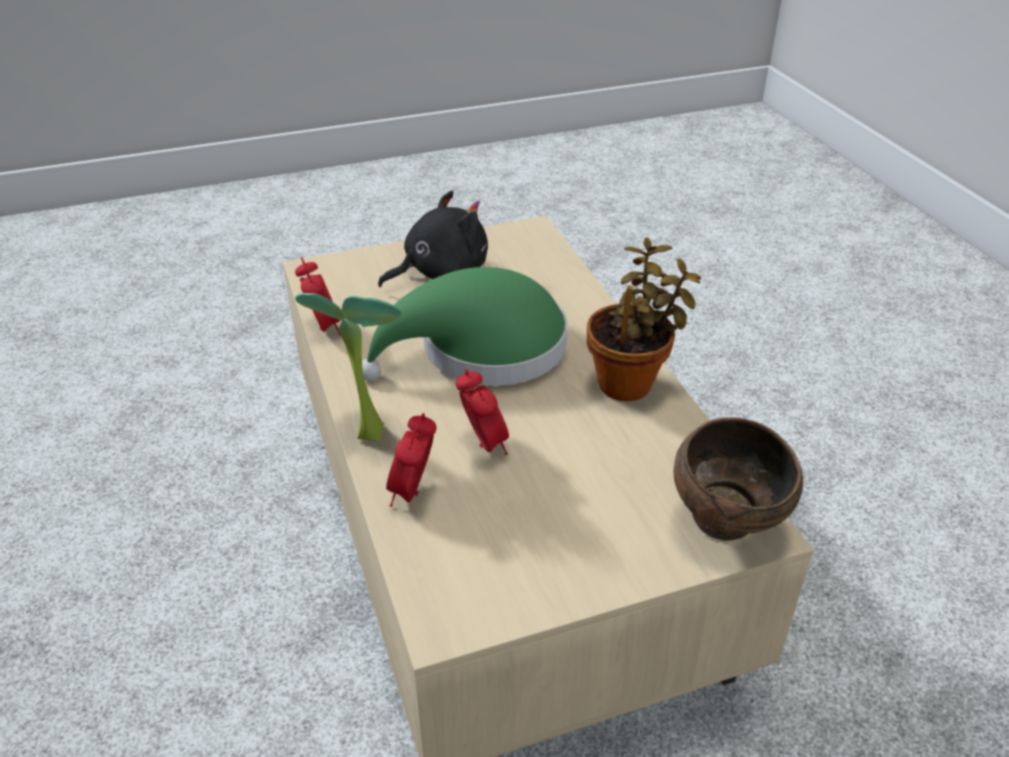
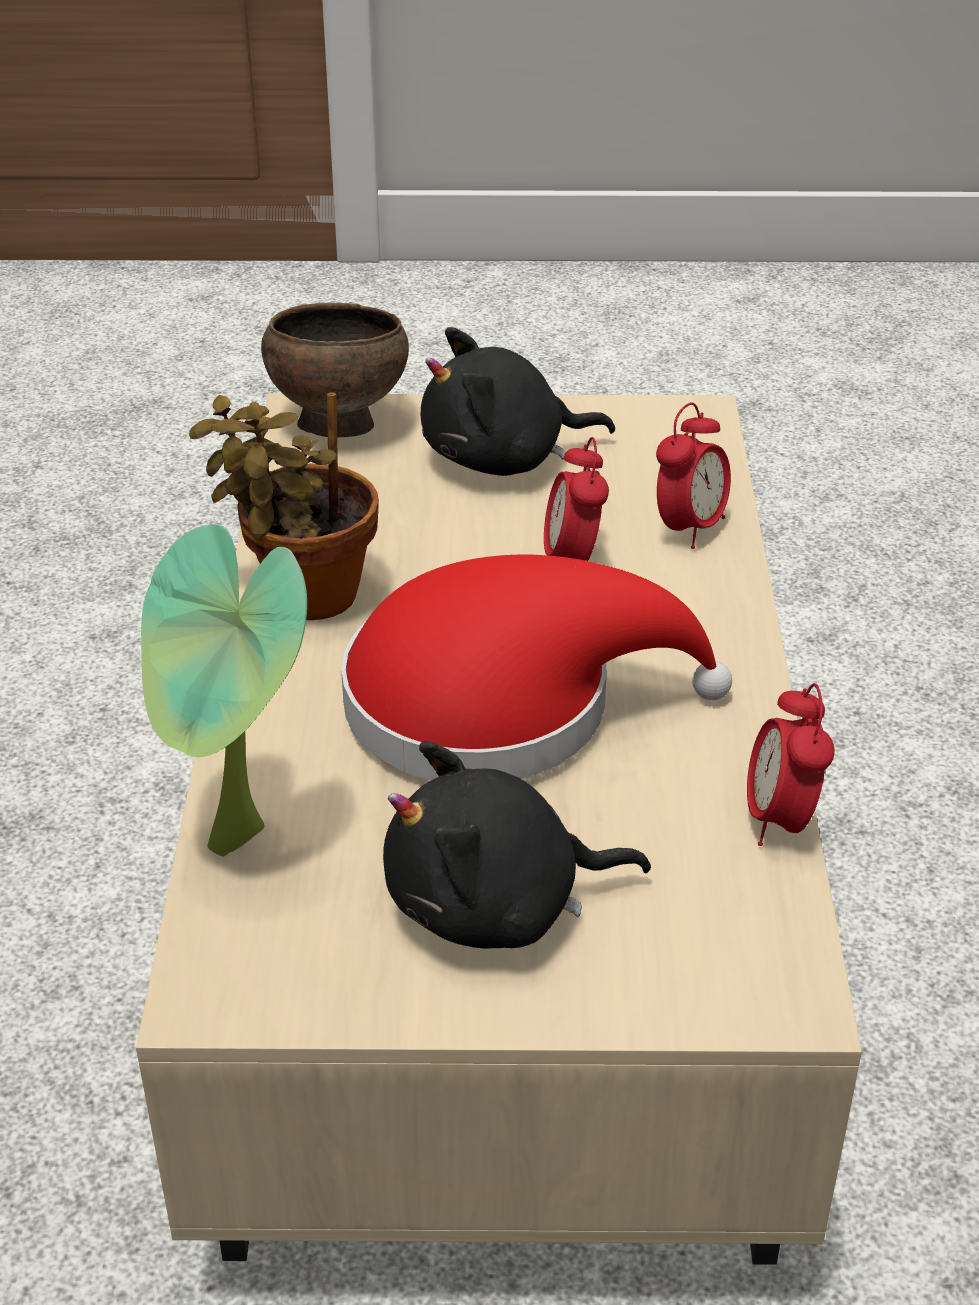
camera: 160 degrees left, 0 degrees up
(367, 429) = (733, 617): potted plant -> potted plant (239, 846)
(482, 350) = (501, 703): green hat -> red hat
(579, 525) = (503, 458): none -> black plush toy

